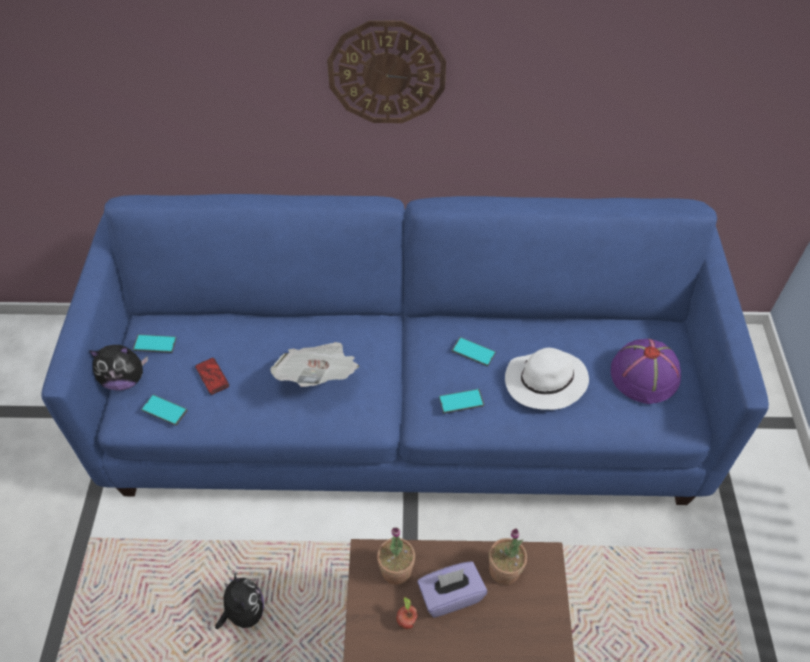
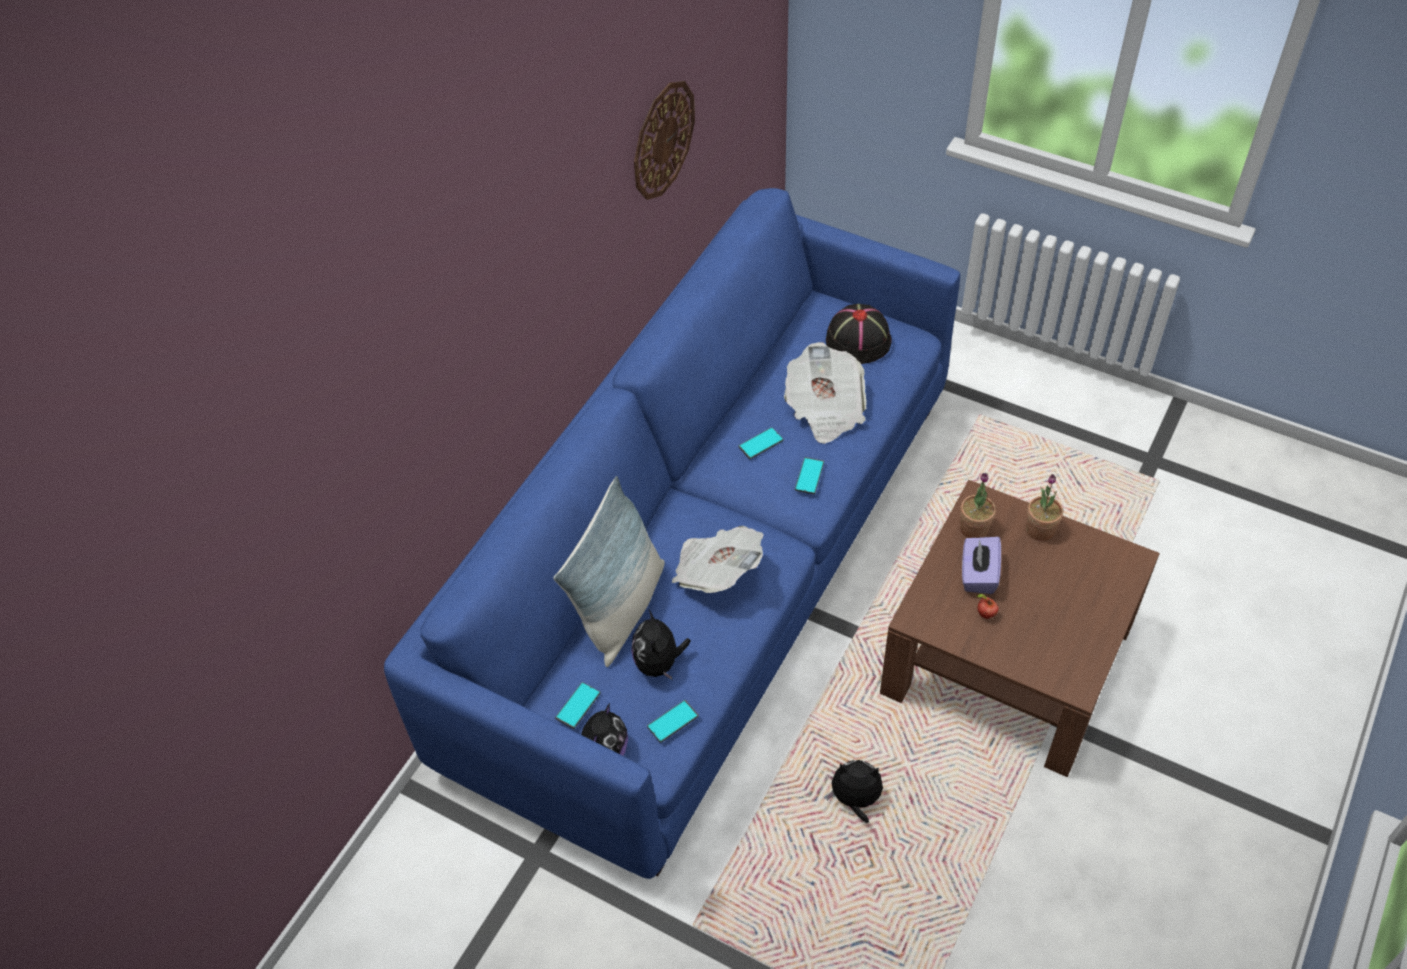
camera: 60 degrees left, 0 degrees up
(212, 376) = (659, 663): phone -> plush toy
(254, 331) = (621, 609): none -> pillow
(387, 73) = (543, 288): wall clock -> wall clock (662, 140)
(396, 570) = (936, 603): potted plant -> potted plant (1040, 529)
(544, 382) = (825, 409): white hat -> newspaper
(645, 375) = (858, 339): purple hat -> black hat

